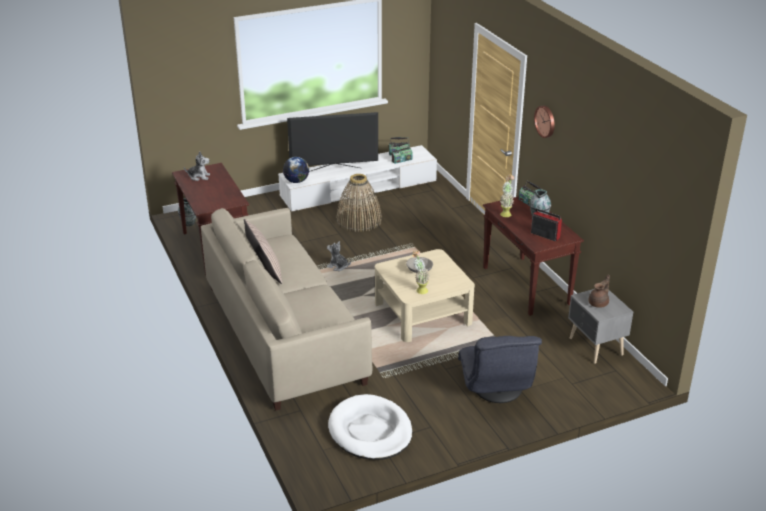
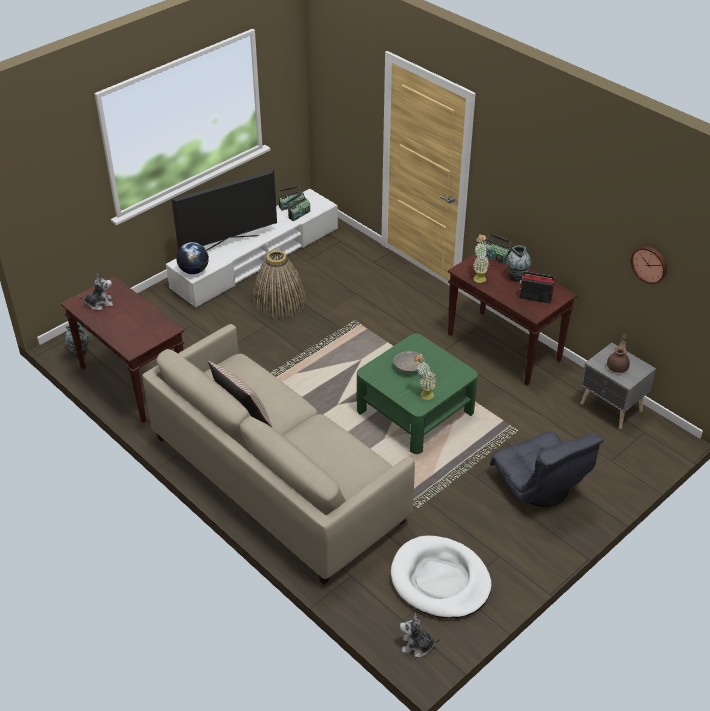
camera: 20 degrees left, 10 degrees up
(338, 266) = (289, 371): plush toy -> plush toy (417, 646)
(422, 313) = (414, 411): beige coffee table -> green coffee table
(545, 121) = (510, 167): wall clock -> wall clock (650, 264)

